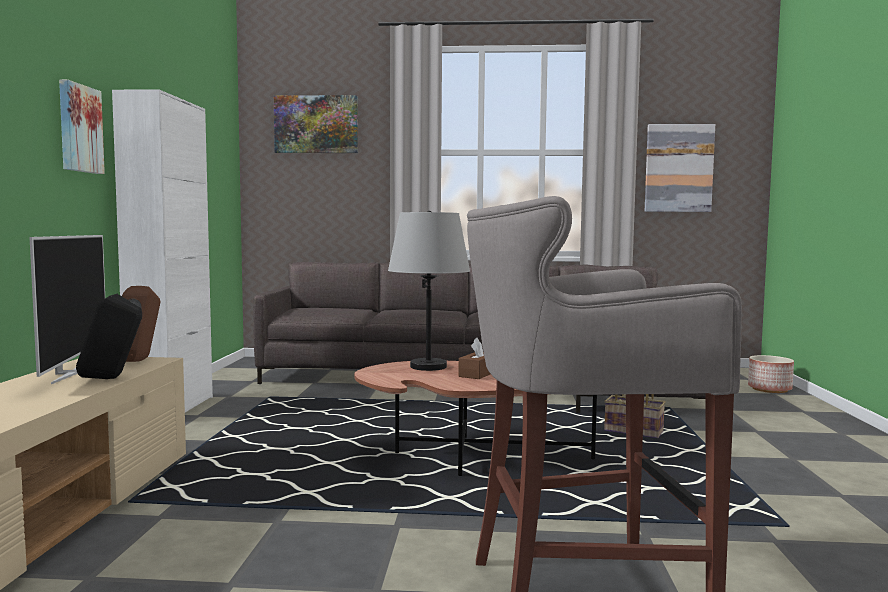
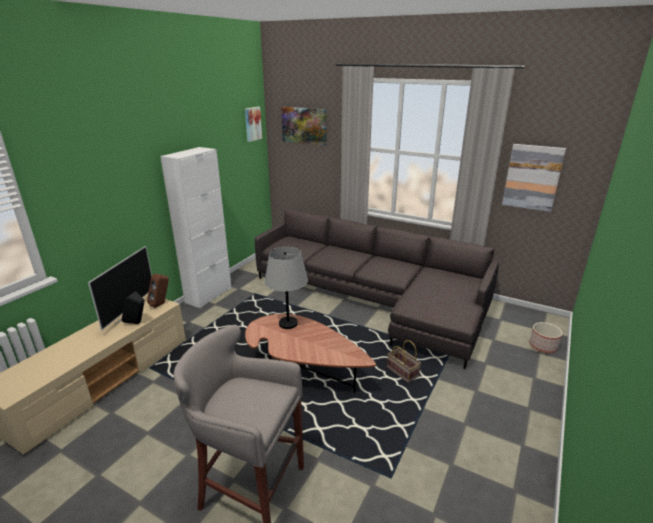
camera: 25 degrees right, 20 degrees up
(78, 128) = (142, 183): picture -> picture (252, 124)
(478, 374) = (302, 338): brown tissue box -> none

